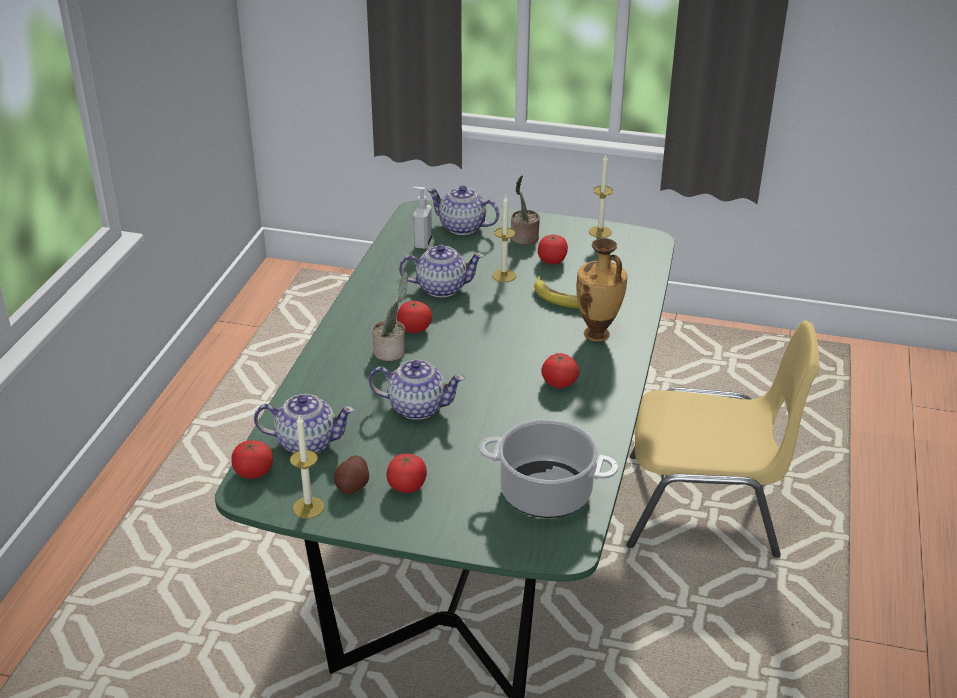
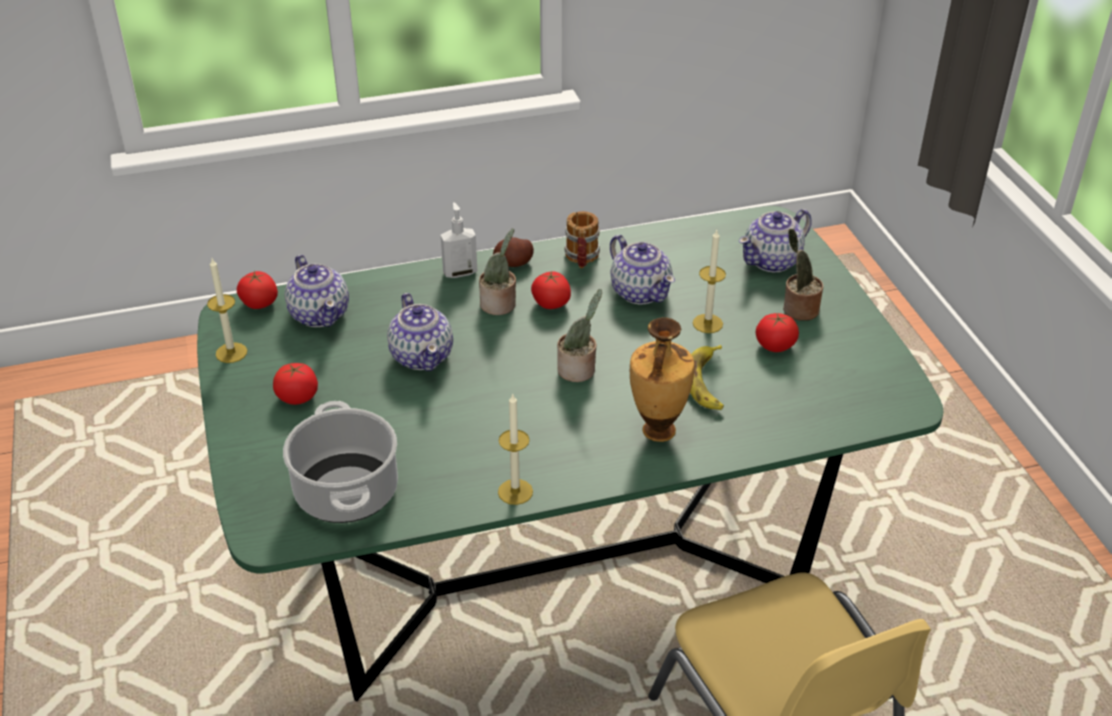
camera: 60 degrees right, 5 degrees up
(352, 486) = (276, 365): potato -> potato (513, 263)
(374, 297) = (581, 259): none -> mug
(422, 243) = (711, 248): soap dispenser -> soap dispenser (460, 272)
(463, 227) = (773, 261): teapot -> teapot turned 120 degrees counterclockwise
(504, 343) = (579, 370): none -> potted plant
(559, 383) = (540, 435): tomato -> none
(600, 232) = (879, 359): candle -> candle (515, 492)

